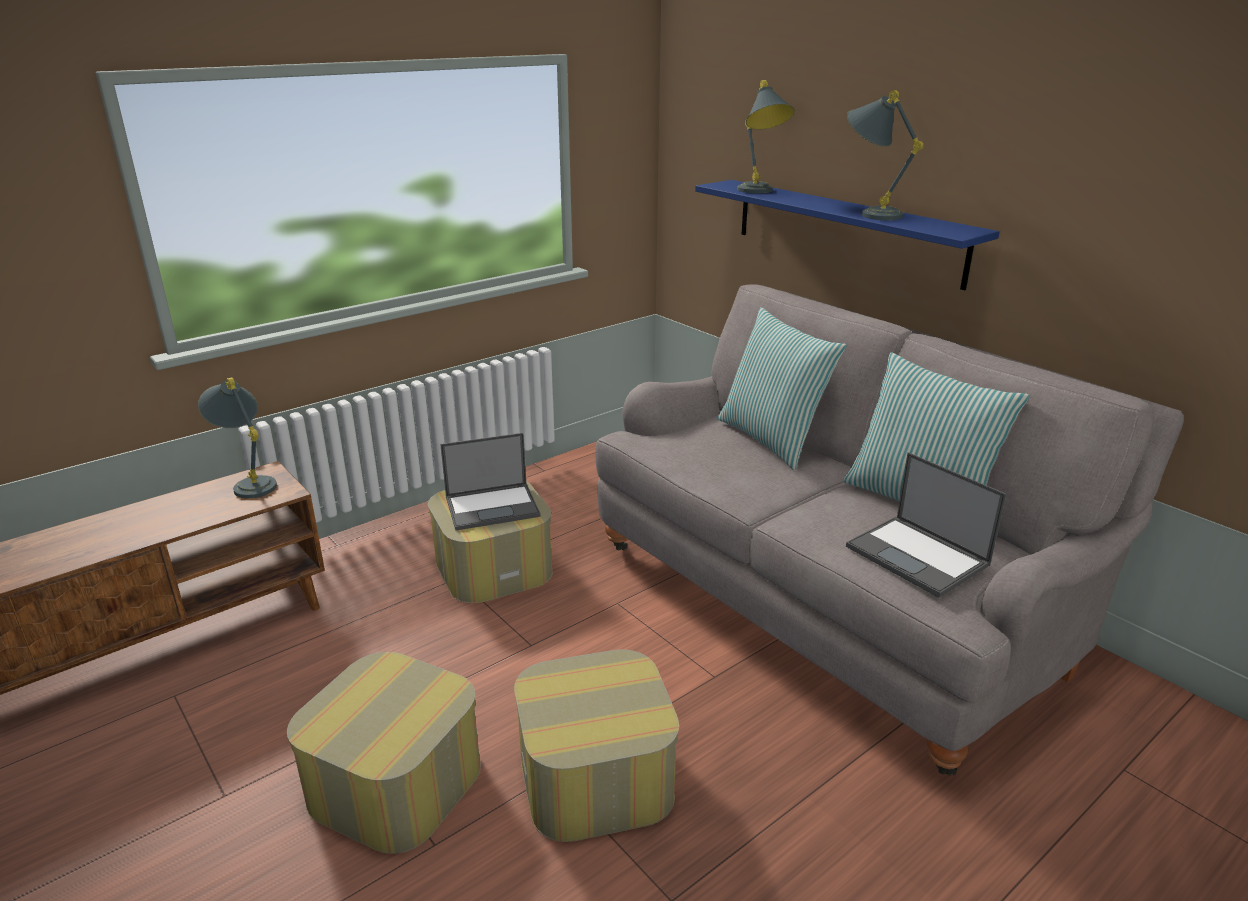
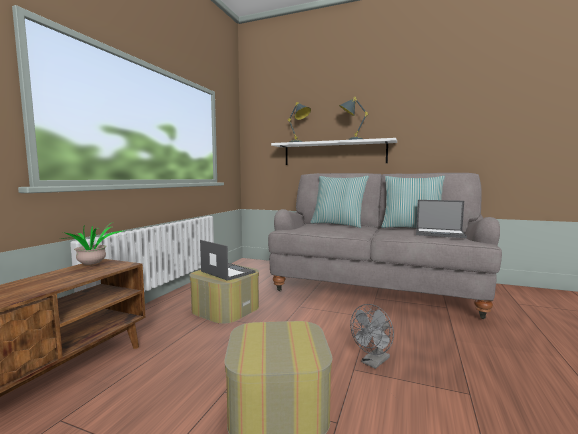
camera: 30 degrees left, 20 degrees down
(249, 483) = (93, 265): grey table lamp -> potted plant
(493, 506) = (227, 272): laptop -> laptop turned 90 degrees counterclockwise
(596, 776) = (373, 362): ottoman -> grey fan
(845, 230) = (334, 153): blue shelf -> white shelf

